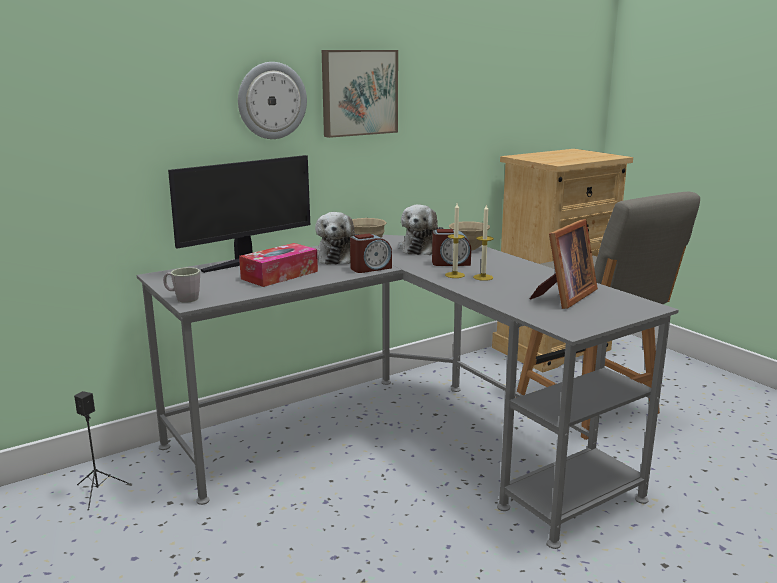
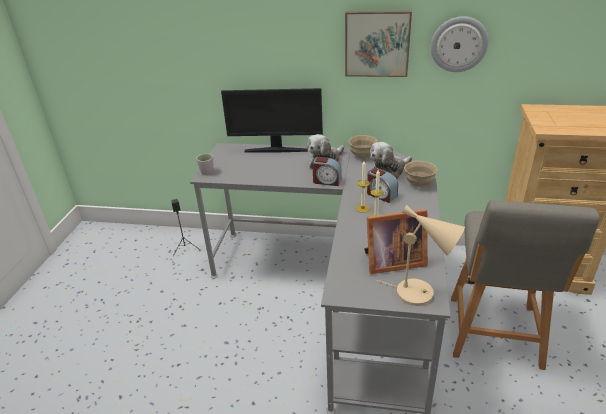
camera: 45 degrees right, 15 degrees up
(271, 100) = (305, 46): wall clock -> wall clock (459, 44)
(279, 275) = (273, 168): tissue box -> none
(631, 306) = (421, 294): none -> beige table lamp

